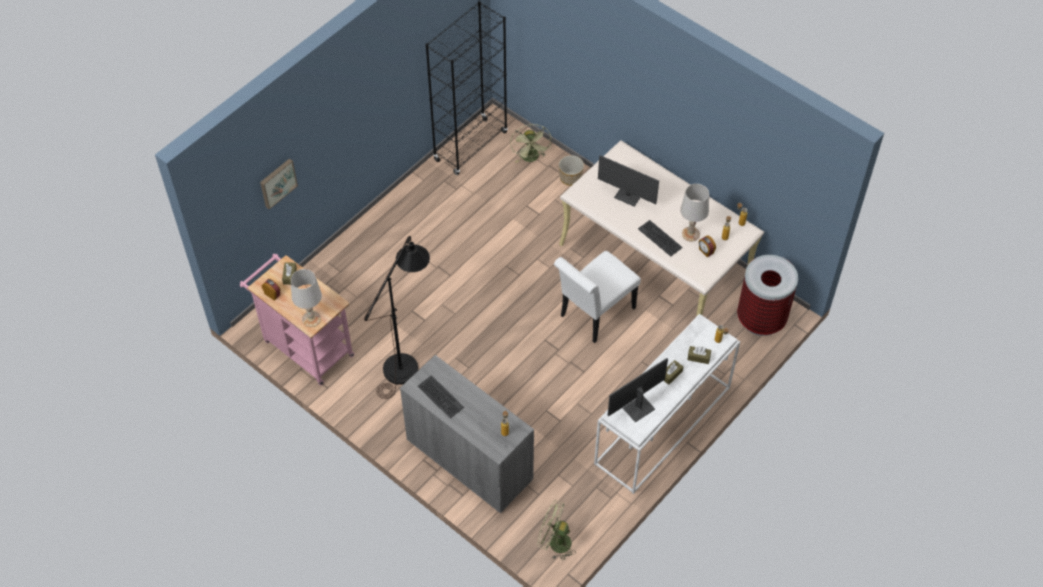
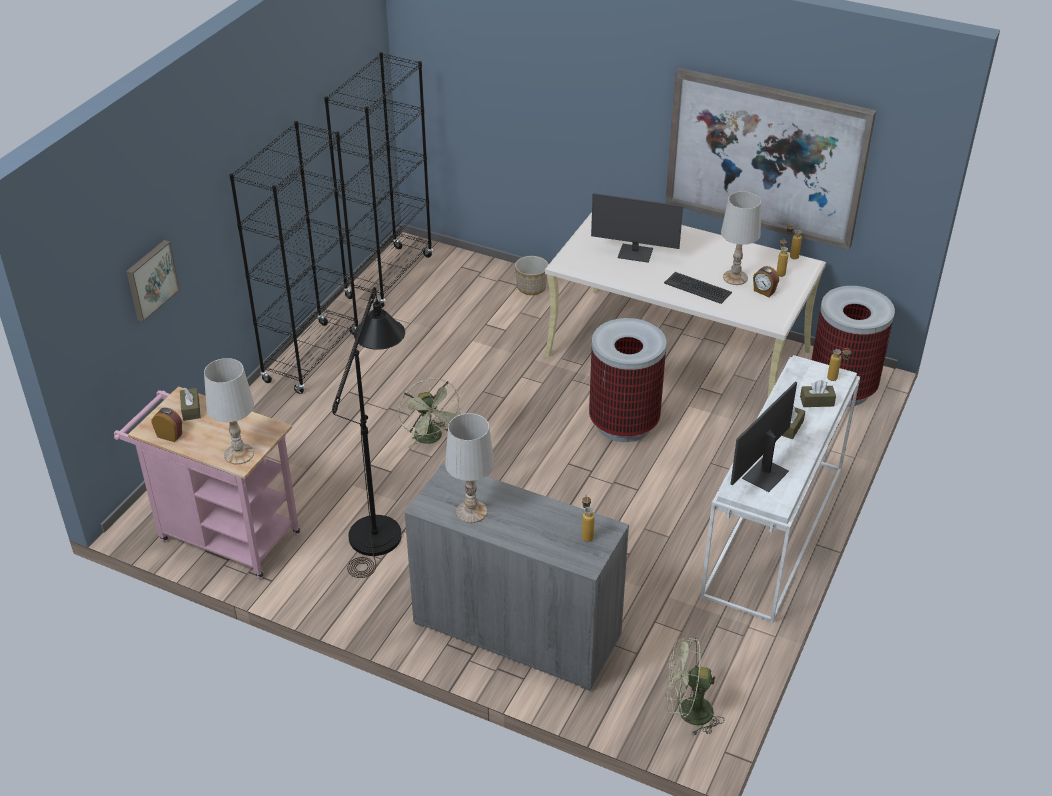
camera: 15 degrees left, 15 degrees down
(397, 210) = (311, 357): none -> black bookcase
(440, 397) = (471, 512): keyboard -> white table lamp
(531, 158) = (473, 276): green fan -> green fan (431, 439)
(594, 315) = (623, 423): white chair -> trash can
(730, 154) = (766, 157): none -> picture

